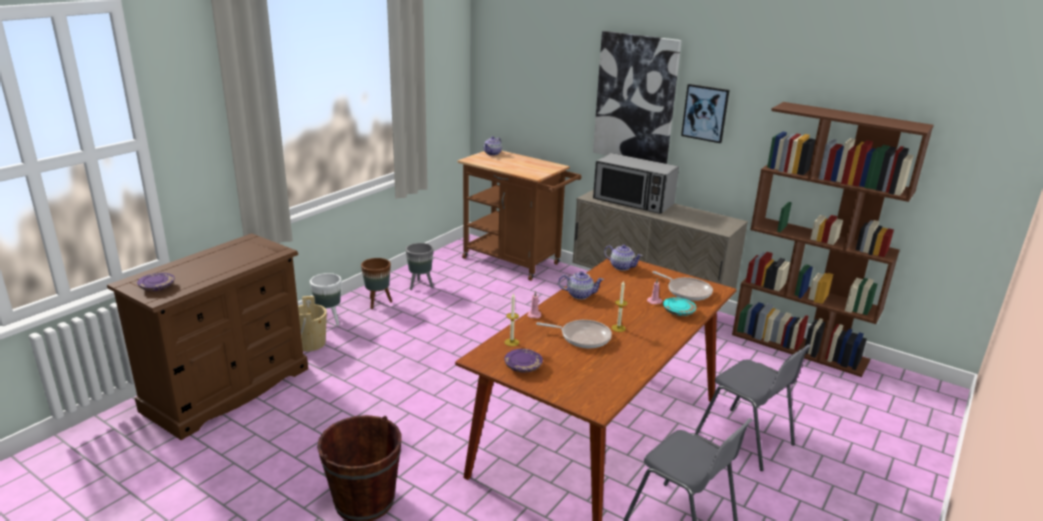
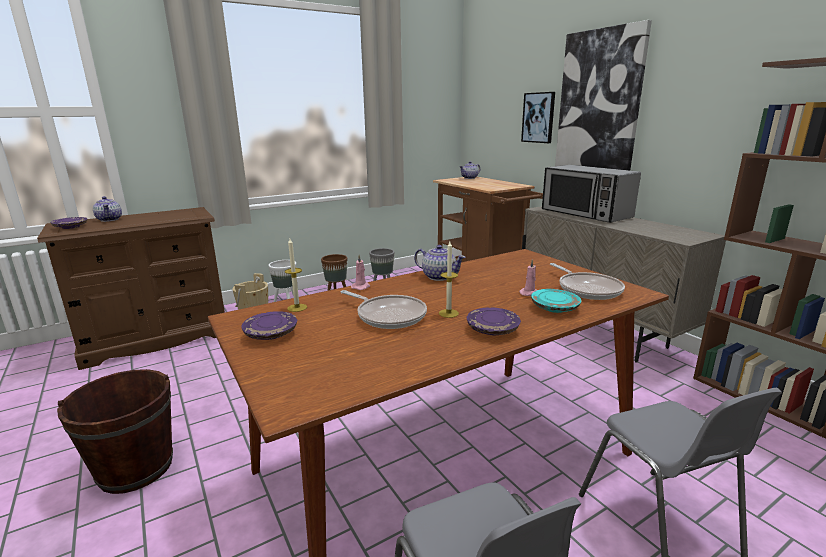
camera: 25 degrees right, 5 degrees down
(621, 266) = (520, 259): teapot -> teapot (110, 219)
(656, 336) = (493, 330): none -> purple plate
(705, 113) = (677, 104): picture -> picture (538, 117)

